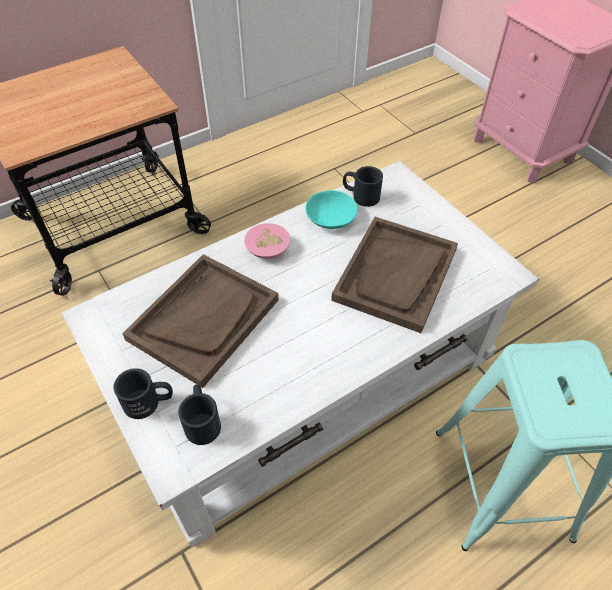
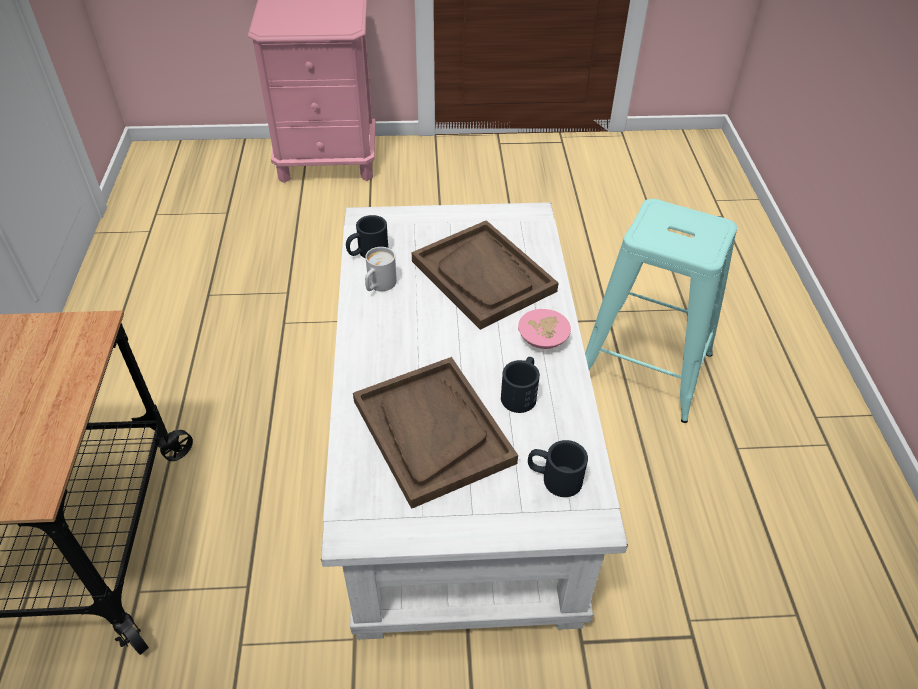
camera: 60 degrees left, 5 degrees down
(149, 402) = (506, 514): black mug -> black mug (521, 393)
(269, 249) = (380, 345): pink bowl -> pink bowl (544, 337)
(330, 219) = (378, 286): turquoise bowl -> white mug

